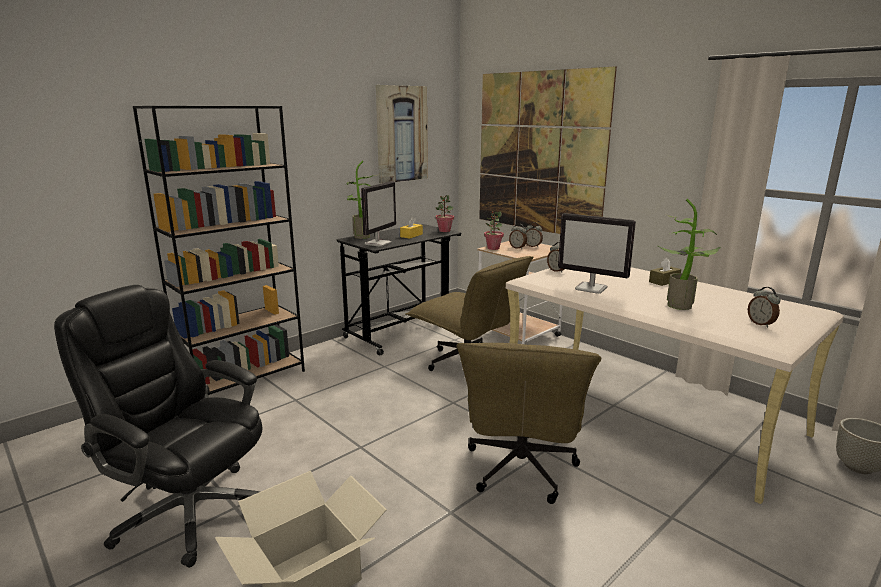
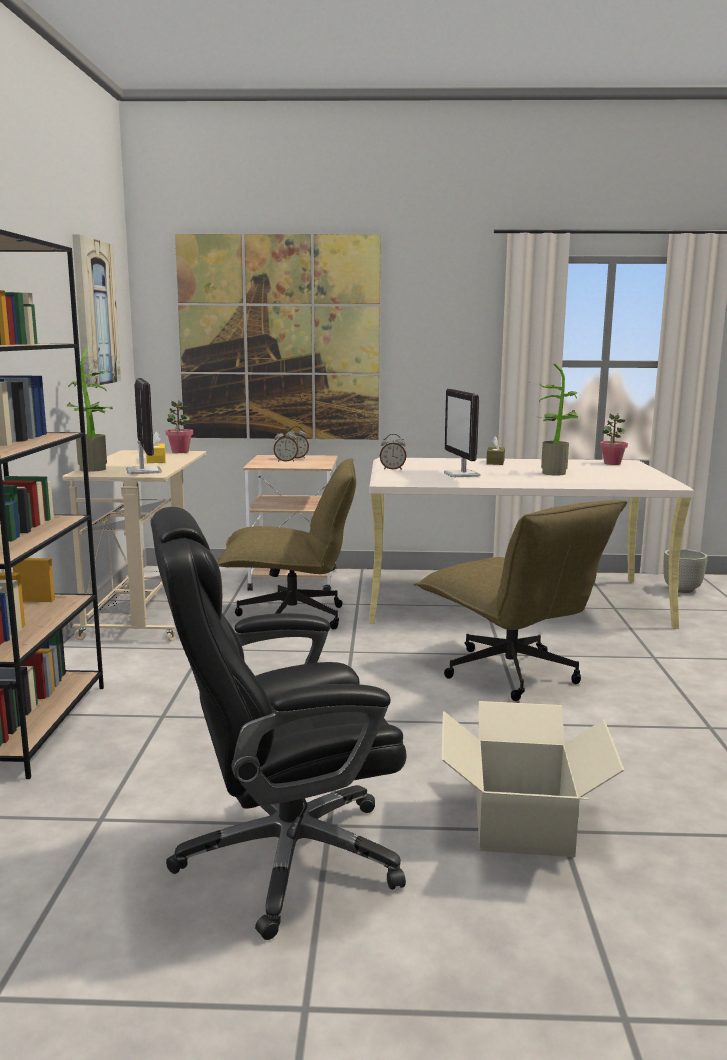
camera: 45 degrees left, 5 degrees down
(402, 332) = (149, 612): black desk -> beige desk
(493, 248) = (261, 465): potted plant -> potted plant (612, 463)
(591, 288) = (462, 475): monitor -> monitor turned 90 degrees clockwise
(761, 324) = (627, 473): alarm clock -> none

